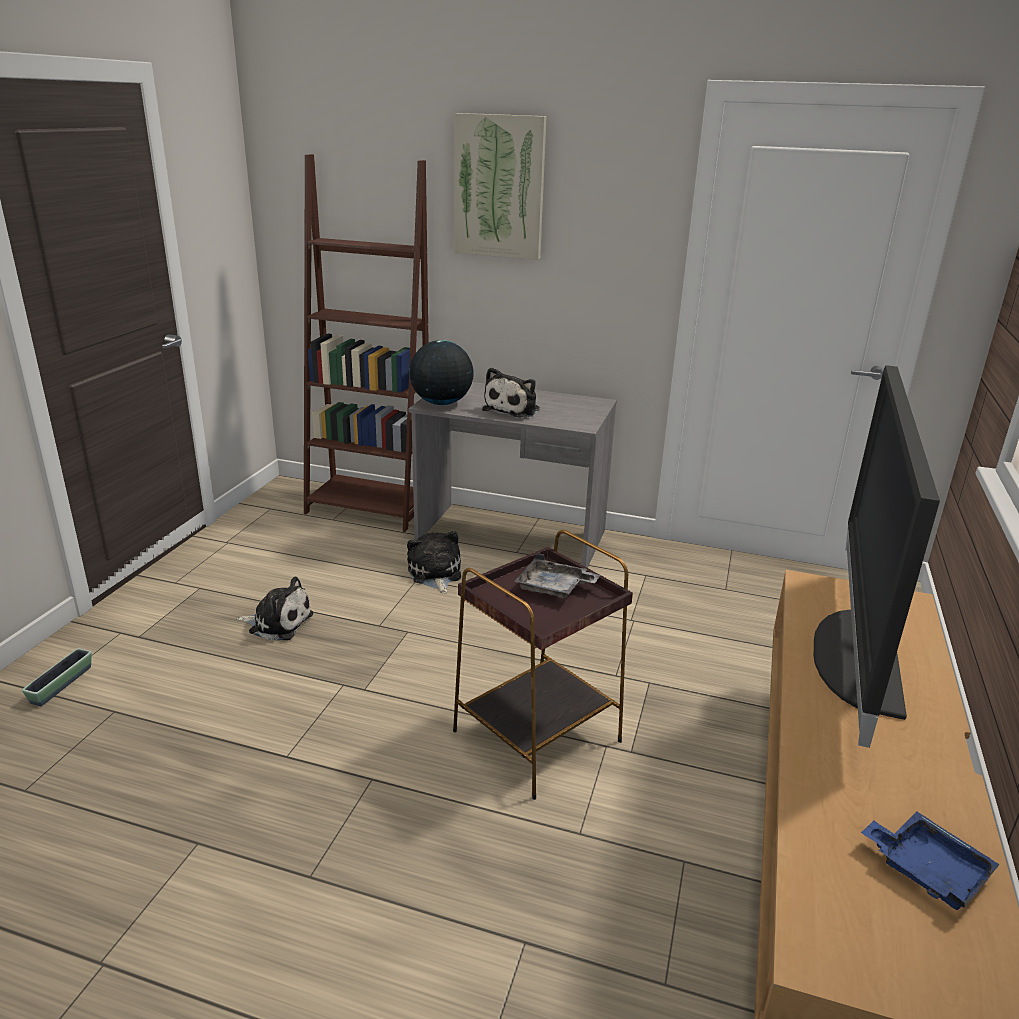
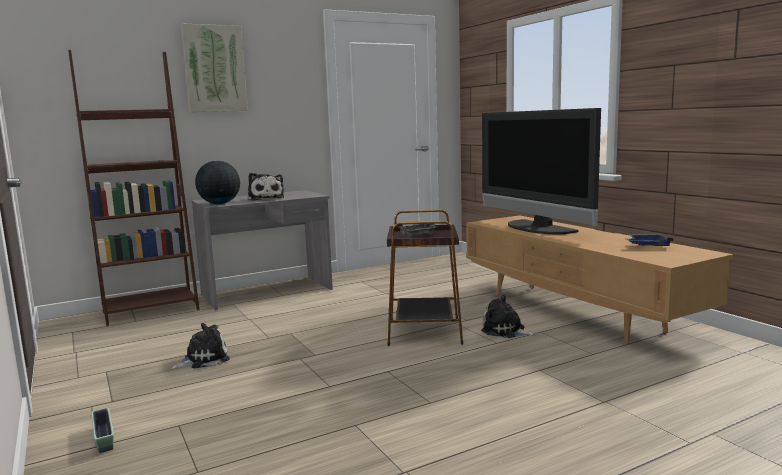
camera: 45 degrees left, 15 degrees down
(435, 574) = (256, 314): plush toy -> plush toy (505, 331)

